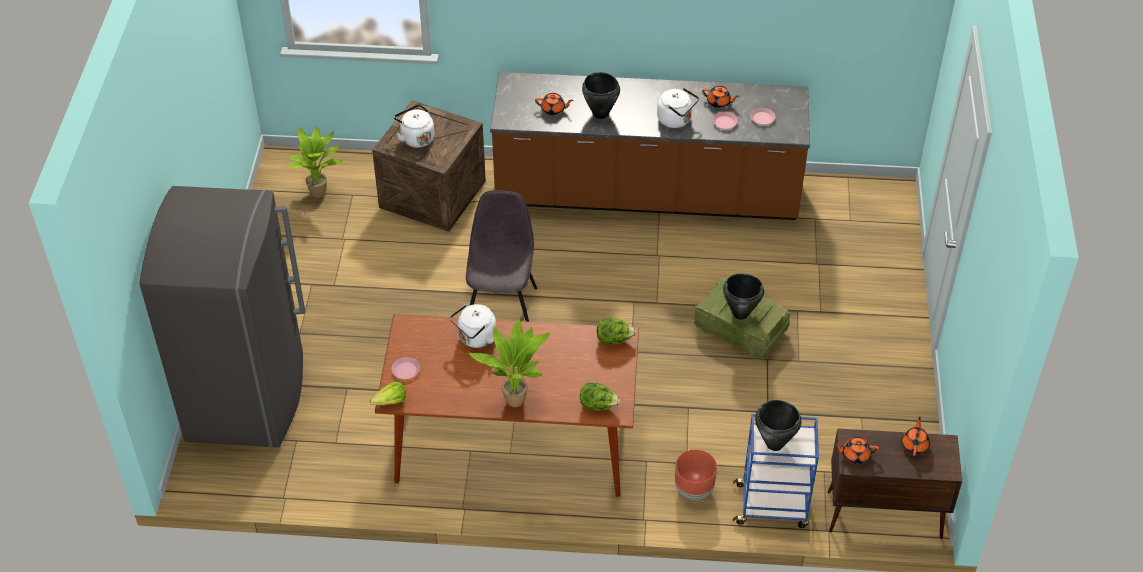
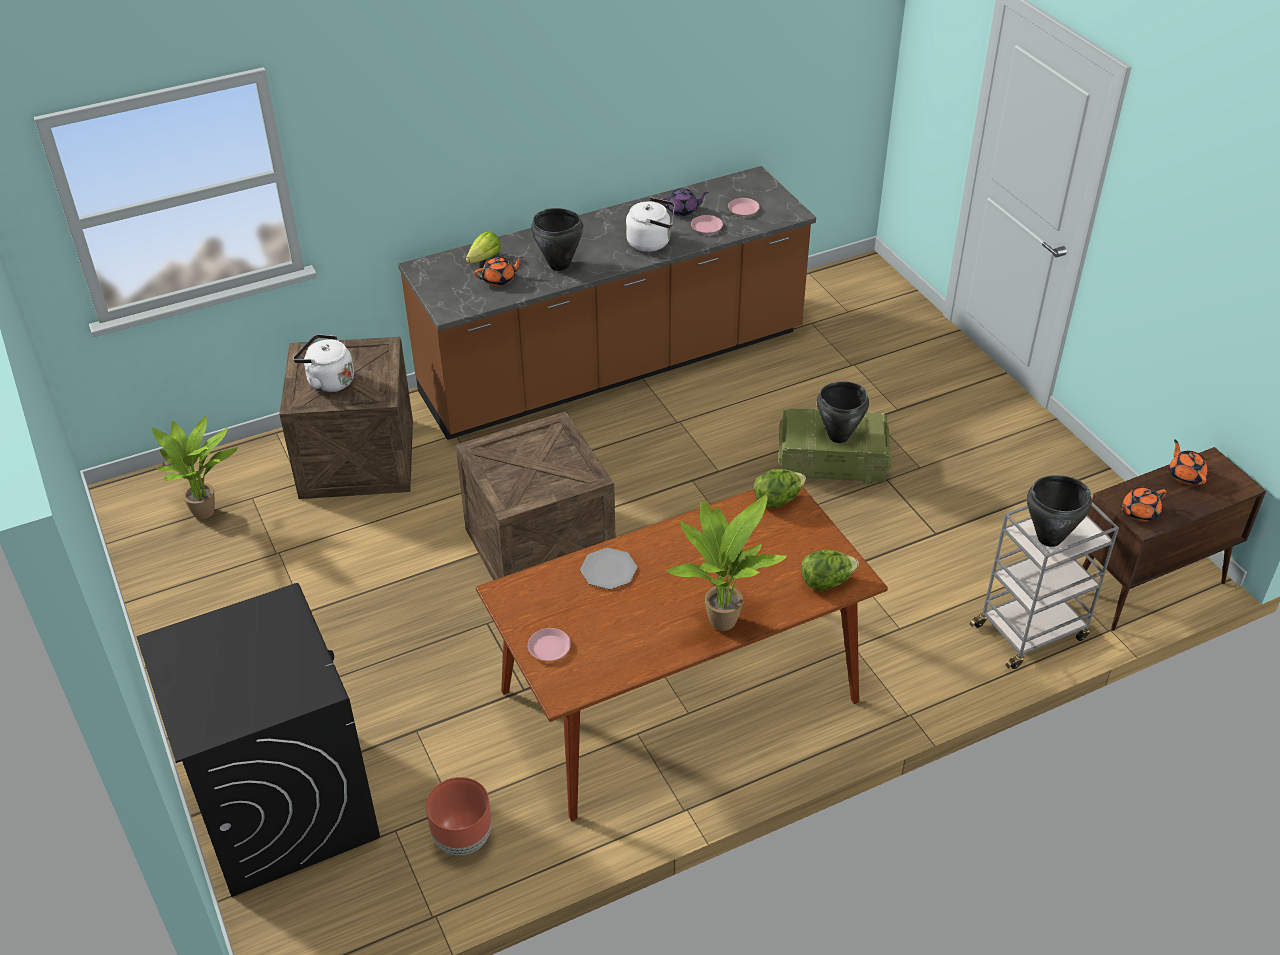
camera: 30 degrees left, 5 degrees down
(247, 396) = (283, 805): grey fridge -> black washing machine
(387, 402) = (558, 699): lettuce -> lettuce (481, 261)
(475, 338) = (608, 570): white kettle -> plate
(502, 305) = (540, 547): grey chair -> crate
(693, 490) = (934, 655): brown planter -> brown planter (463, 840)
(719, 103) = (683, 210): orange teapot -> purple teapot
(772, 506) = (1031, 631): blue cart -> grey cart

